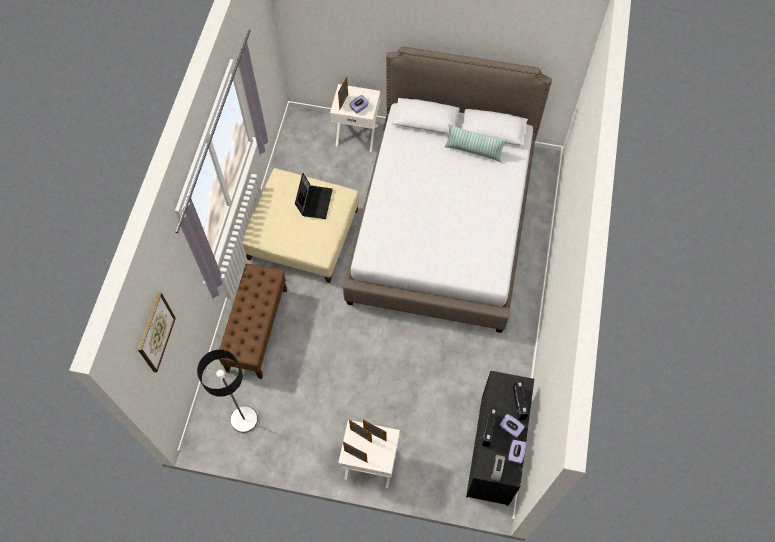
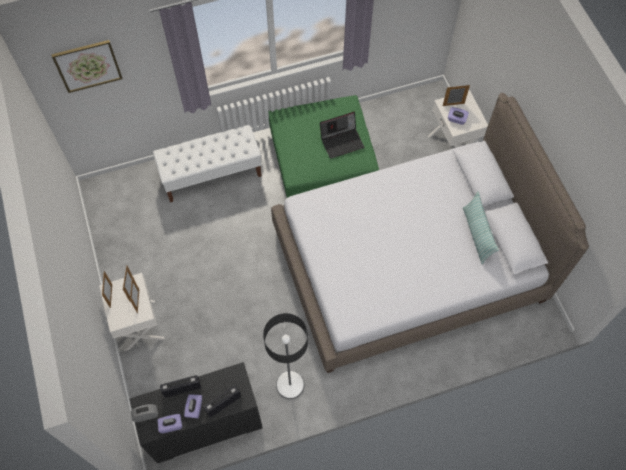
camera: 60 degrees right, 0 degrees up
(244, 419) = (128, 209): floor lamp -> floor lamp (289, 385)
(257, 329) = (212, 175): brown bench -> white bench
(303, 234) = (322, 159): beige ottoman -> green ottoman

